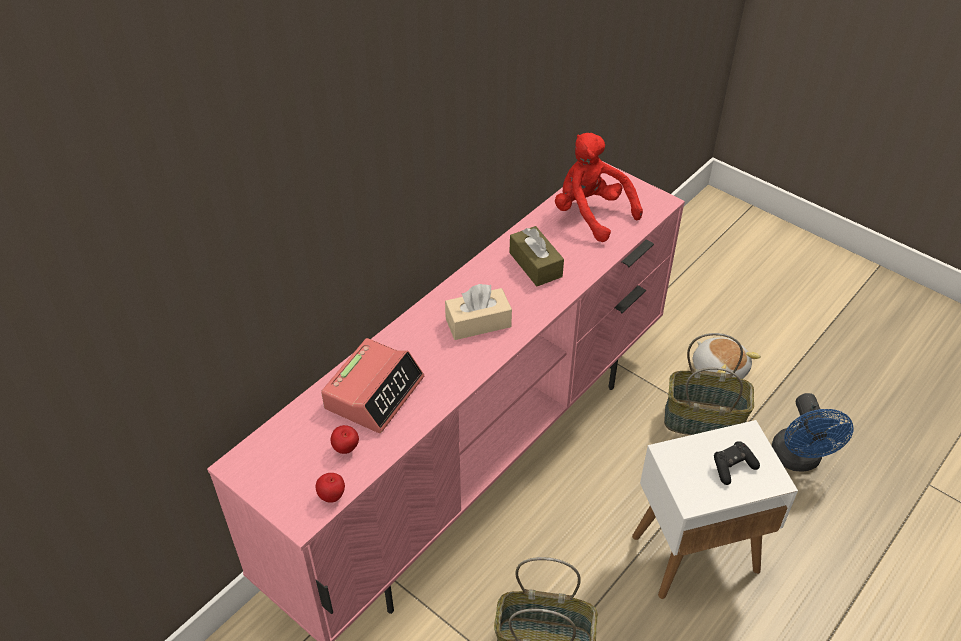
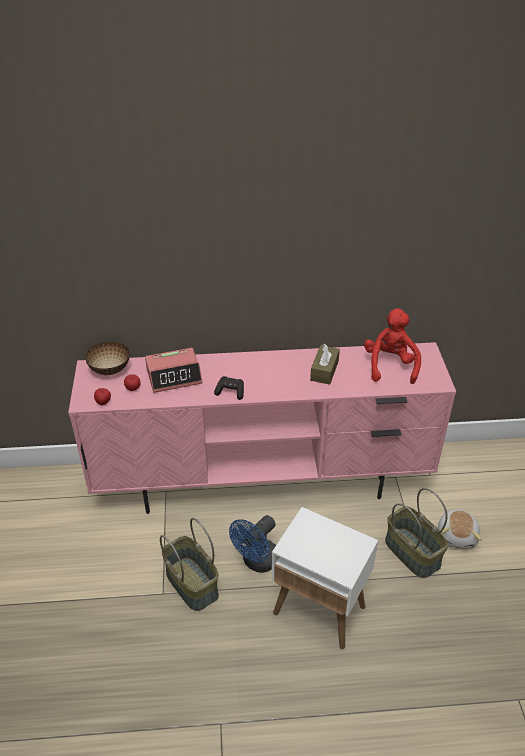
camera: 45 degrees right, 5 degrees down
(276, 446) = (110, 369): none -> bowl
(478, 323) = (259, 378): beige tissue box -> none
(732, 467) = (331, 550): black game controller -> black game controller (230, 392)
(798, 460) = (445, 617): blue fan -> blue fan (257, 562)

